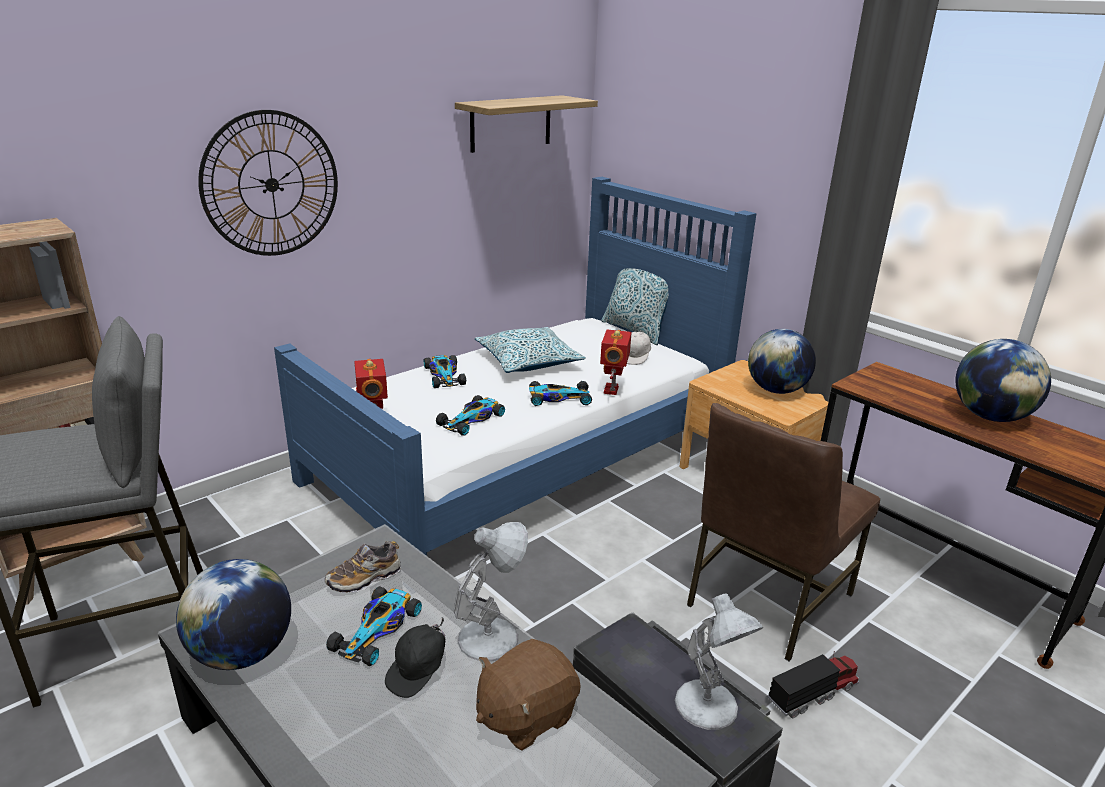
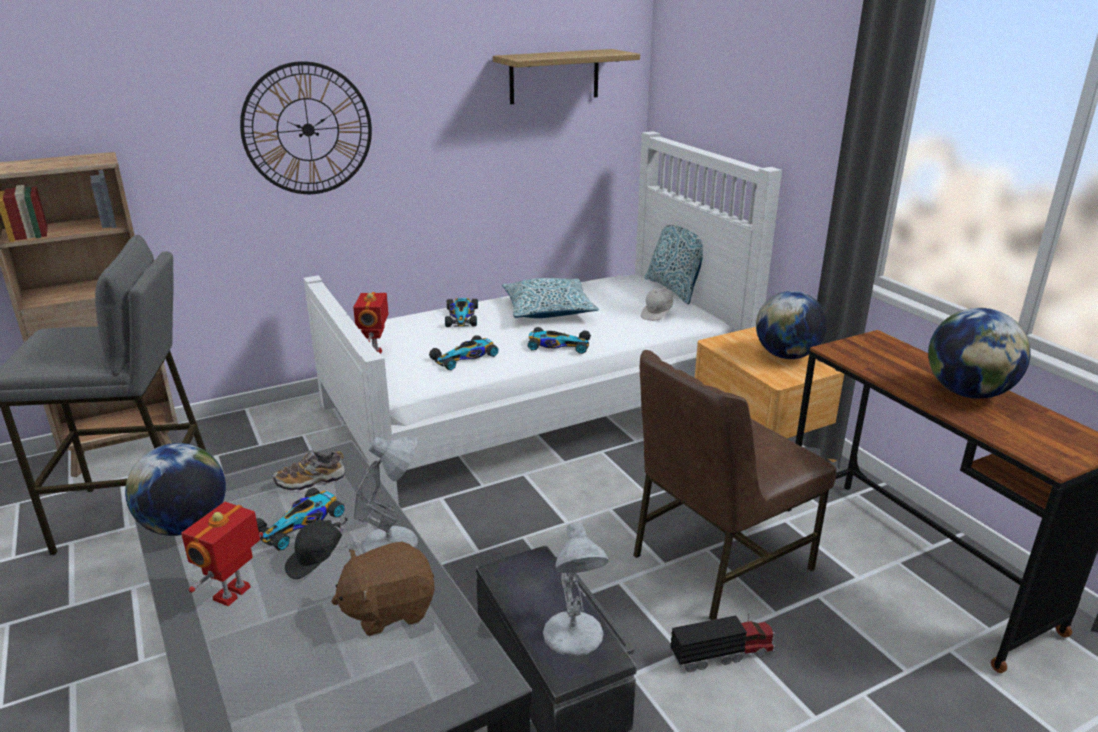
camera: 15 degrees right, 0 degrees up
(524, 456) = (538, 403): blue bed -> white bed
(612, 390) = (615, 342): toy robot -> toy robot (234, 594)

